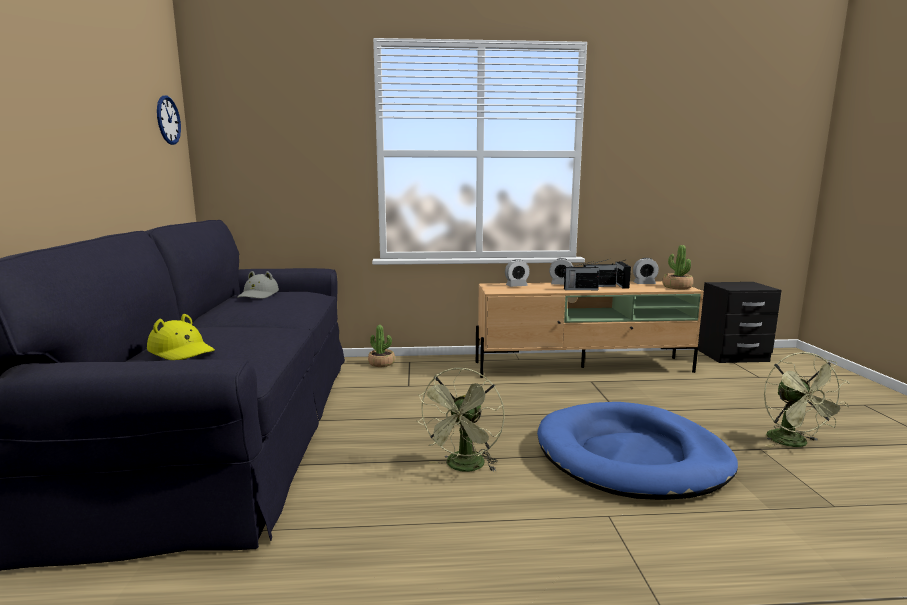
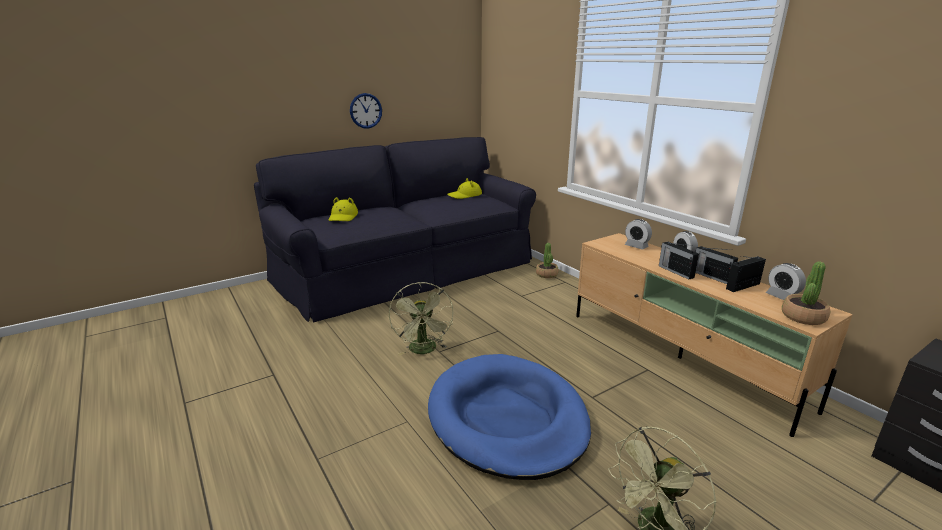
camera: 60 degrees right, 10 degrees up
(168, 120) = (456, 66): wall clock -> wall clock (365, 110)
(258, 295) = (465, 195): grey hat -> yellow hat
(464, 467) = (424, 351): green fan -> green fan turned 90 degrees counterclockwise

